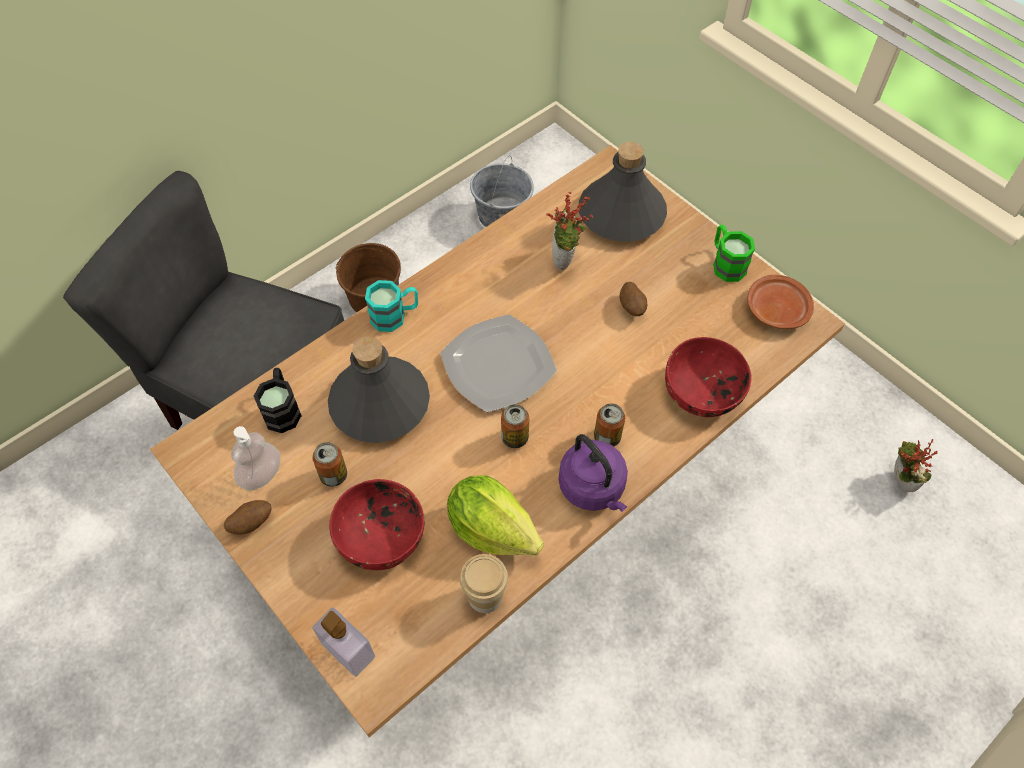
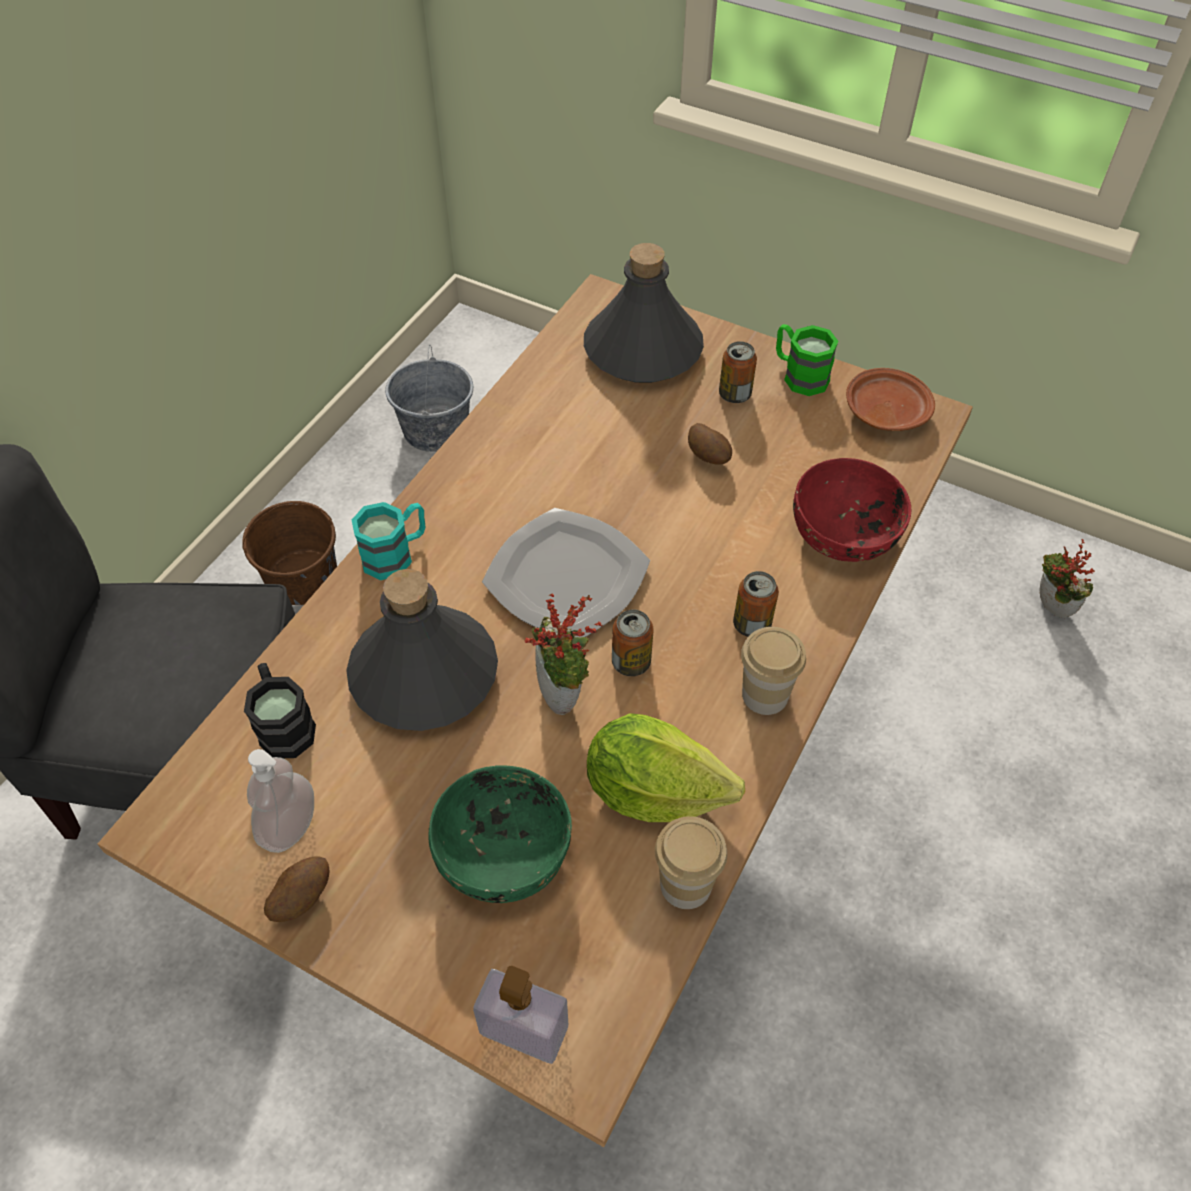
camera: 20 degrees left, 5 degrees down
(334, 475) = (398, 791): can -> can (735, 394)
(382, 536) = (504, 853): red bowl -> green bowl
(565, 261) = (597, 424): potted plant -> potted plant (564, 696)
(593, 488) = (765, 695): purple kettle -> cup

